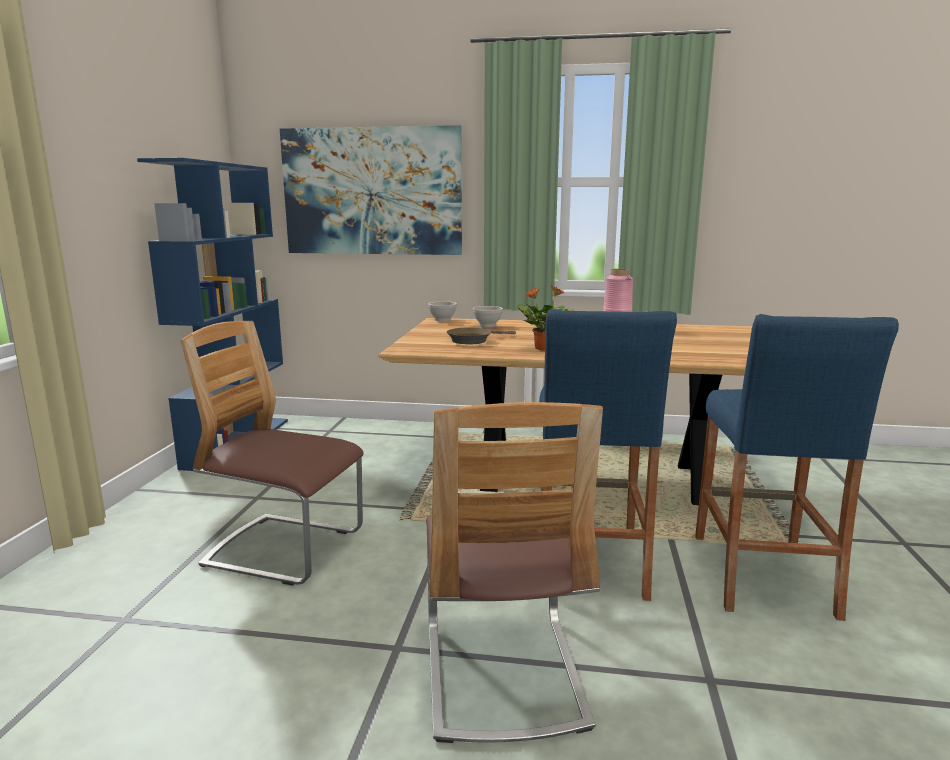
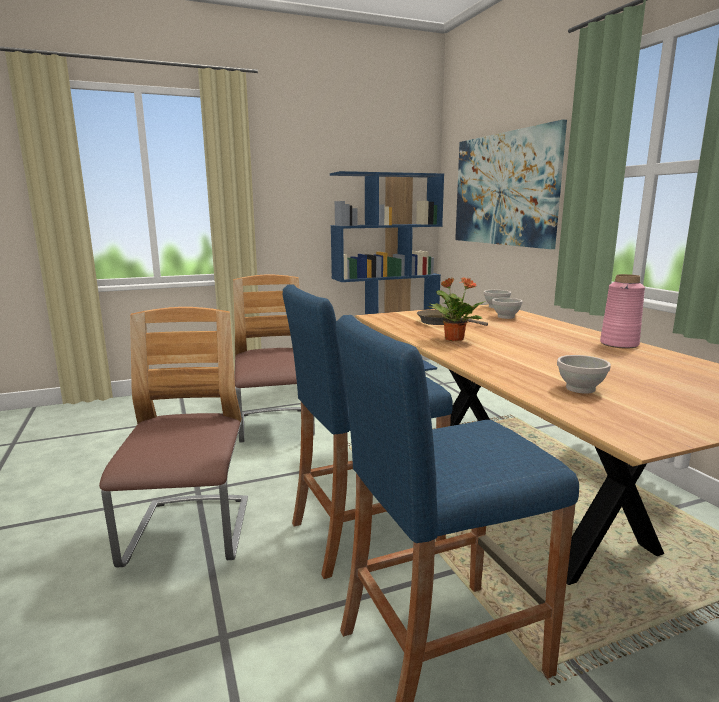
camera: 60 degrees right, 0 degrees up
(502, 672) = (189, 533): chair -> chair turned 120 degrees clockwise
(716, 353) = (581, 389): none -> white bowl

